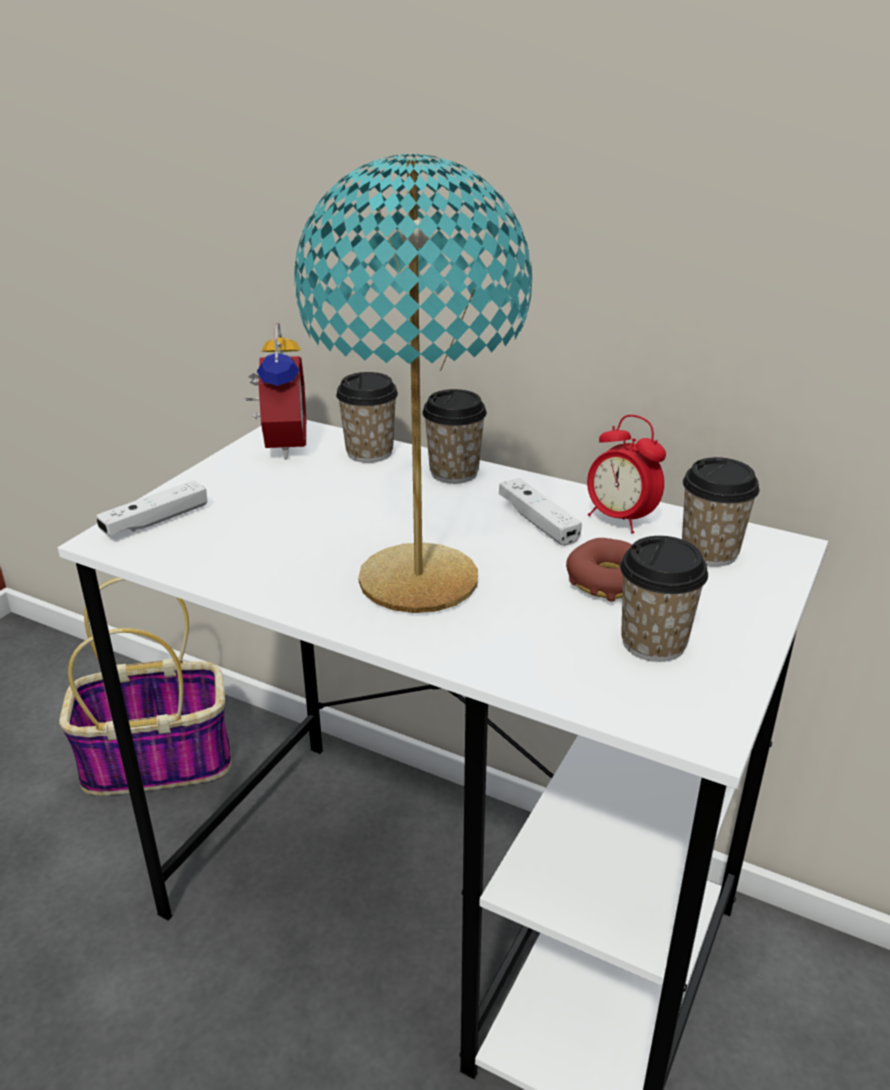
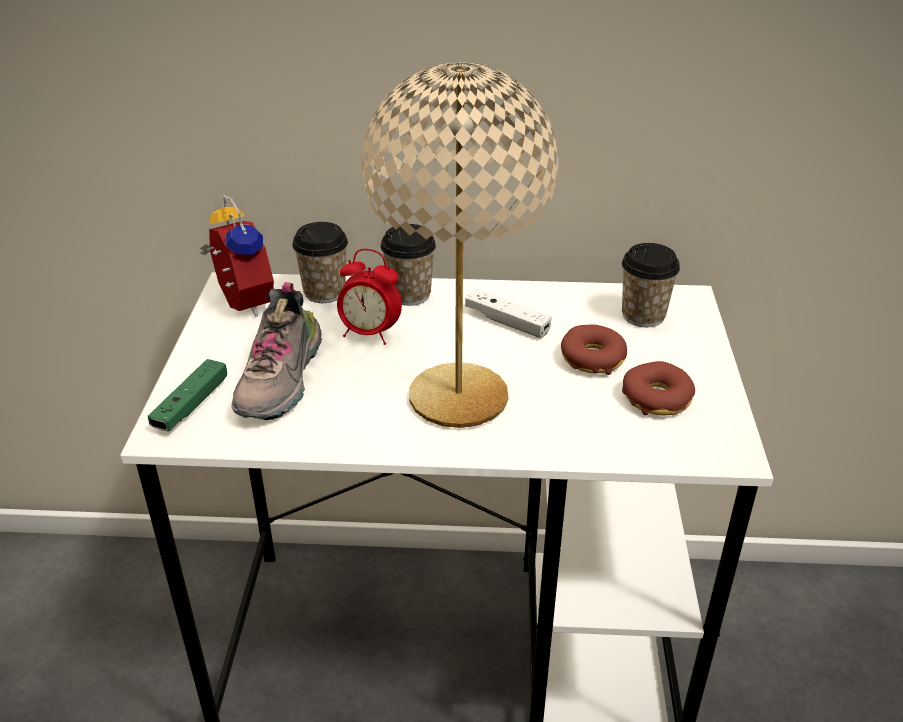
camera: 25 degrees left, 5 degrees up
(155, 521) = (191, 405): white game controller -> green game controller
(160, 760) = (128, 617): basket -> none
(257, 519) = (282, 379): none -> shoe
(418, 580) = (458, 397): turquoise table lamp -> beige table lamp
(620, 519) = (564, 305): alarm clock -> alarm clock (369, 334)
(653, 643) = (657, 398): cup -> donut

